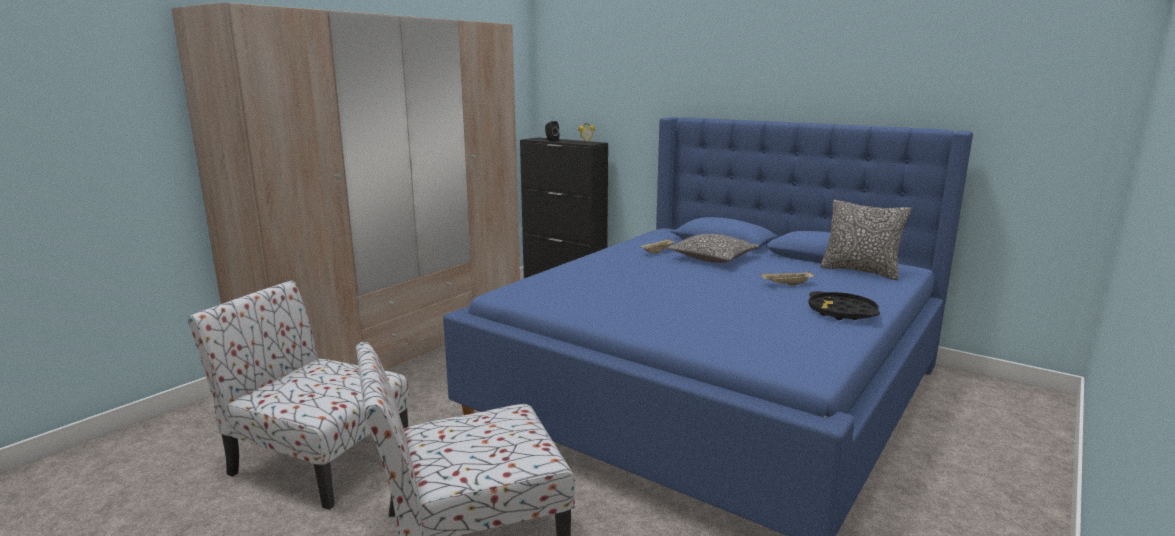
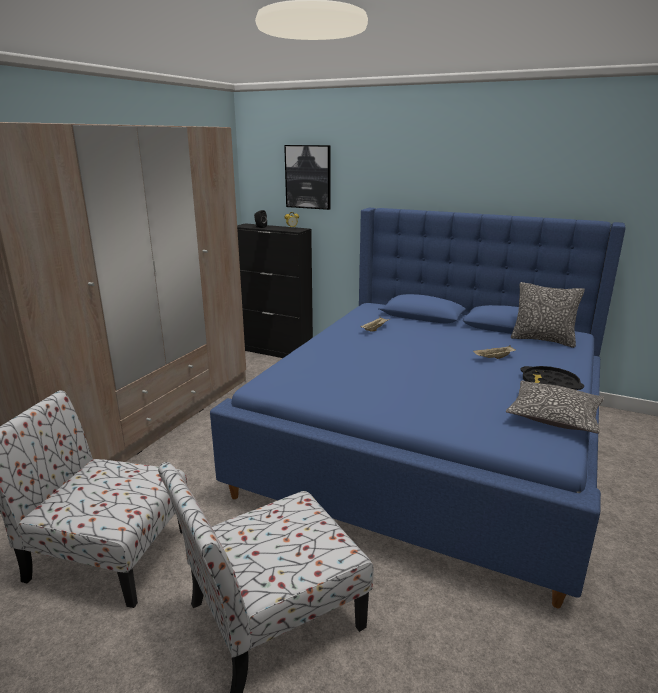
camera: 10 degrees left, 5 degrees up
(607, 83) = (308, 177): none -> picture
(713, 258) = (422, 333): pillow -> pillow (554, 416)

